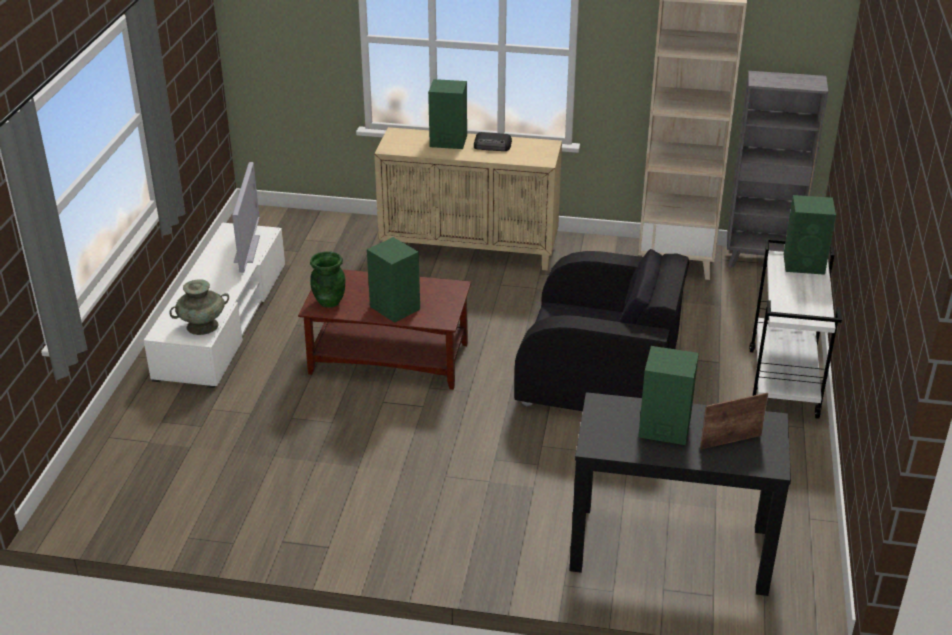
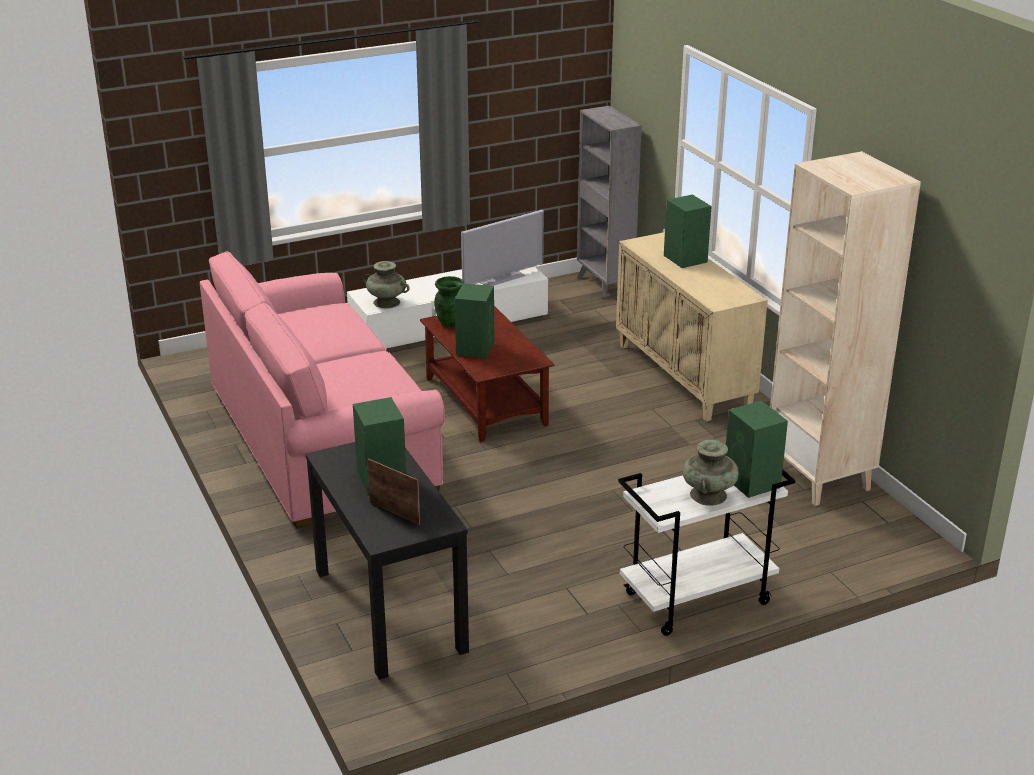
camera: 55 degrees right, 5 degrees down
(339, 479) = (321, 438): none -> pink sofa
(493, 145) = (708, 277): radio -> none
(599, 377) = (581, 500): black armchair -> none
(761, 260) = (895, 523): grey bookcase -> grey bookcase (604, 285)
(807, 288) = (708, 495): none -> turquoise vase

